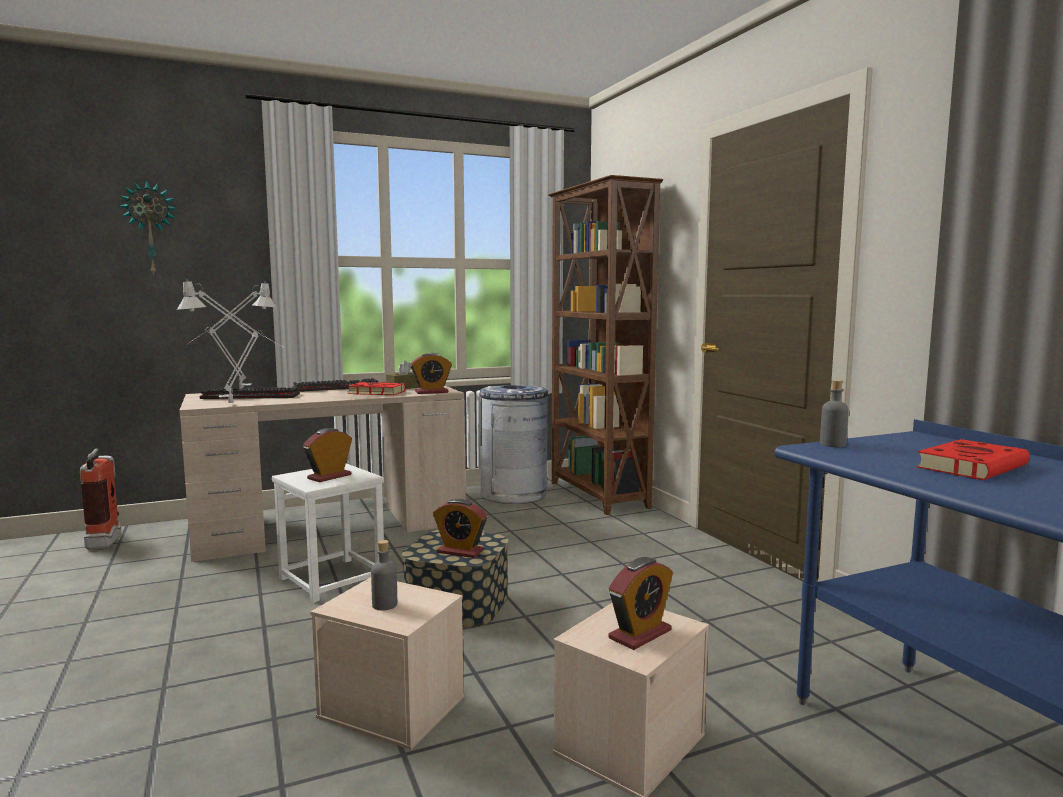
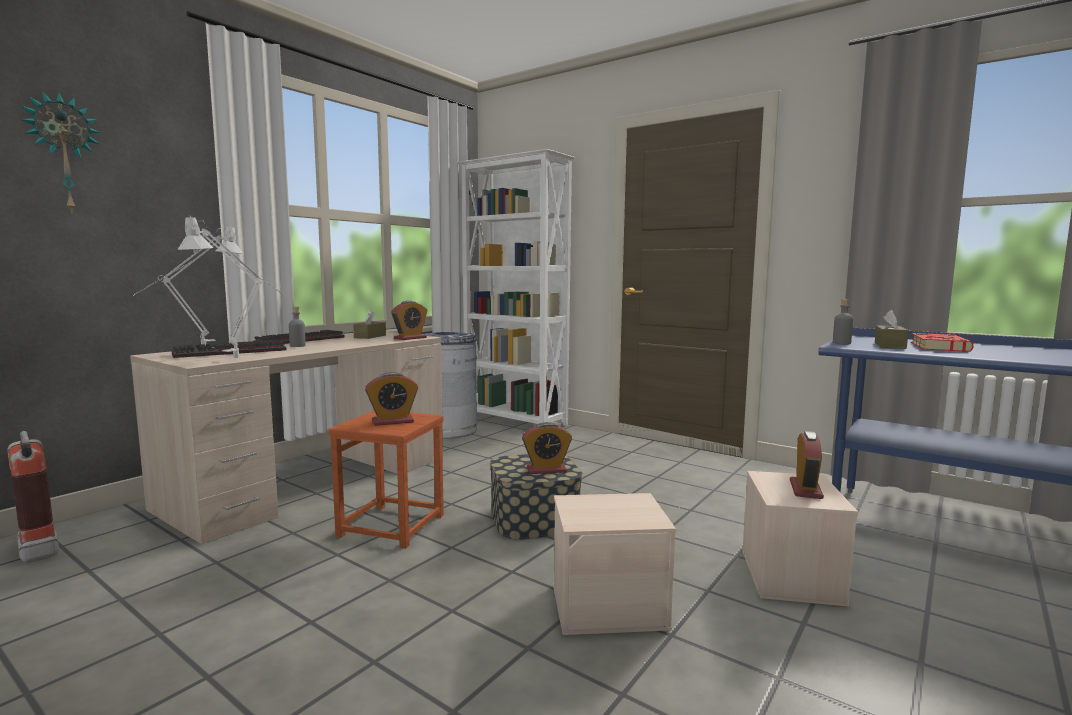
camera: 30 degrees left, 0 degrees up
(329, 477) = (392, 421): alarm clock -> alarm clock turned 120 degrees counterclockwise
(332, 579) = (392, 526): white stool -> brown stool
(375, 392) = (357, 341): red book -> none
(384, 605) = (612, 512): grey bottle -> grey bottle (297, 346)
(597, 495) = (515, 422): brown bookcase -> white bookcase
(894, 456) = (890, 345): none -> brown tissue box

